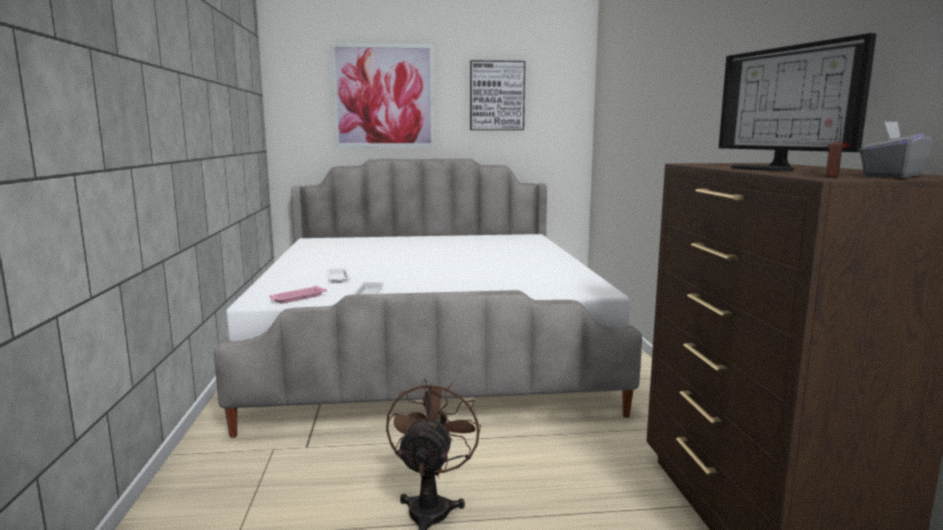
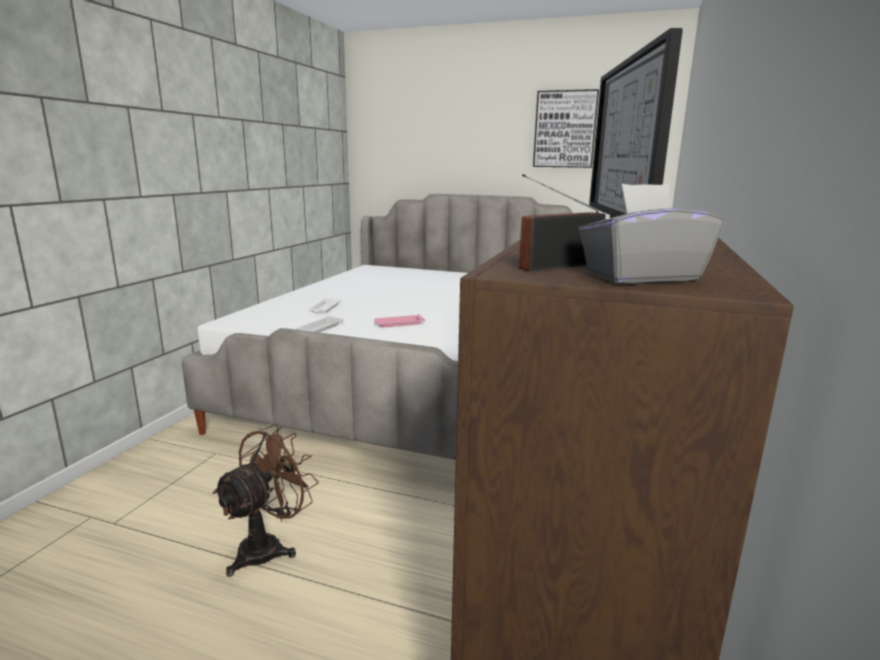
camera: 25 degrees right, 5 degrees up
(297, 298) = (261, 323): pink tray -> pink tray (398, 324)
(384, 96) = (450, 131): picture -> none

